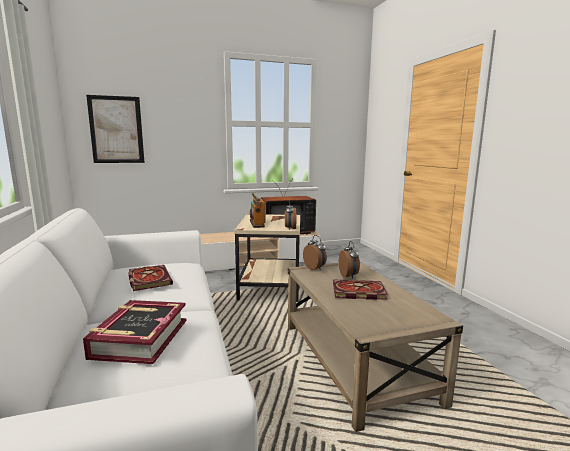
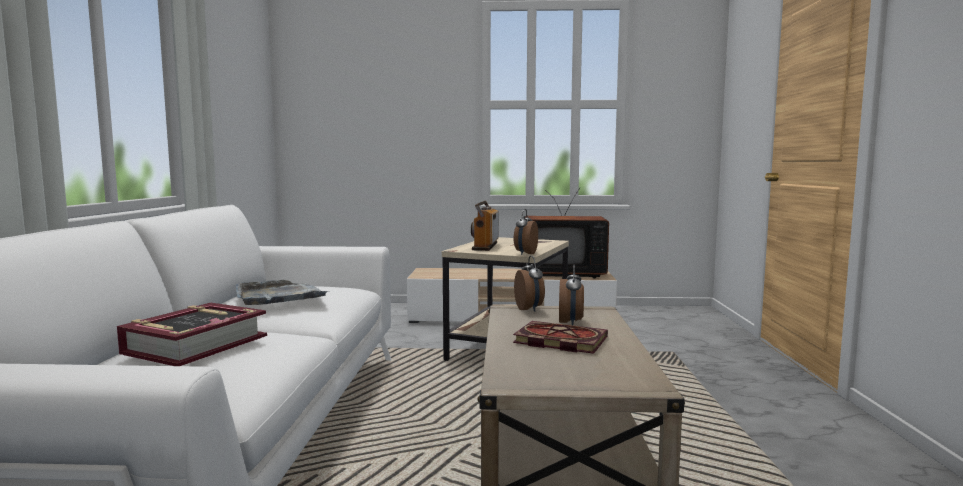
camera: 20 degrees right, 5 degrees down
(116, 130) = (333, 118): picture -> none
(148, 279) = (279, 296): book -> grey tray

